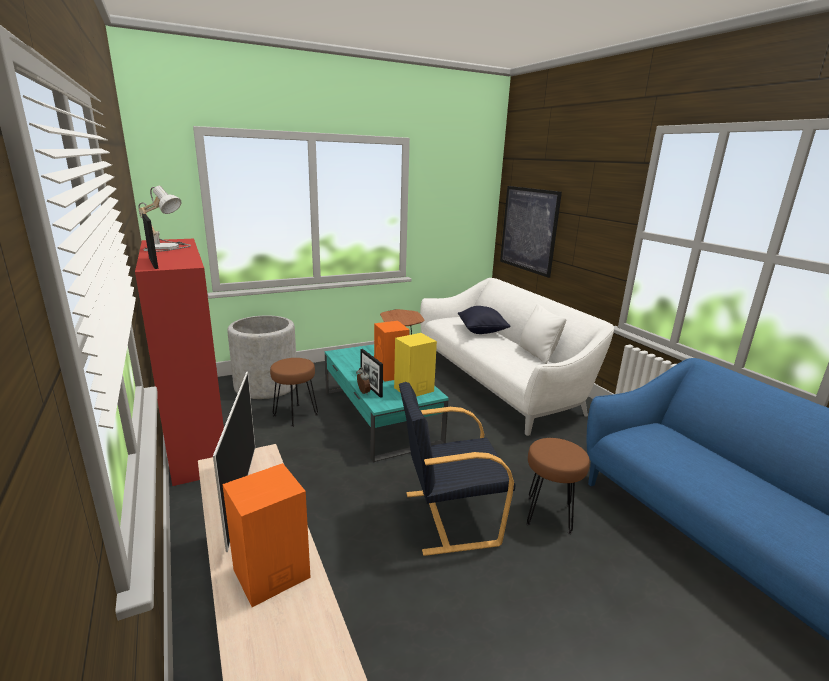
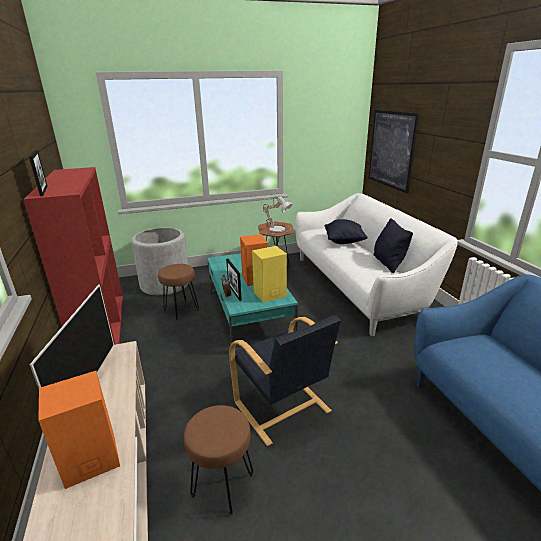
camera: 10 degrees right, 5 degrees up
(168, 247) = (68, 175): table lamp -> table lamp (279, 229)
(448, 517) = (282, 408): black armchair -> black armchair turned 120 degrees counterclockwise
(537, 354) = (388, 263): white pillow -> black pillow
(548, 515) = (372, 412): brown stool -> brown stool (222, 485)

